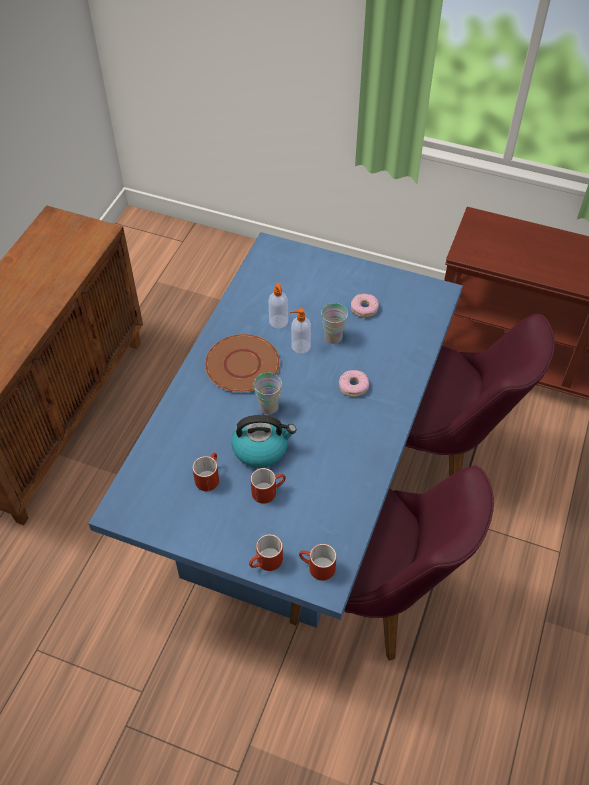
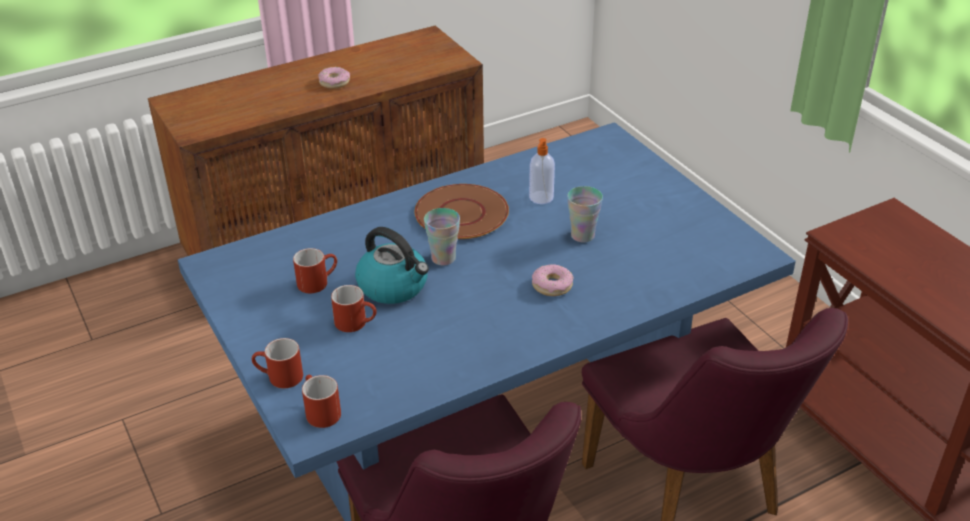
camera: 40 degrees right, 15 degrees down
(300, 346) = (537, 227): soap dispenser -> none
(364, 308) = (648, 228): donut -> donut (334, 82)

